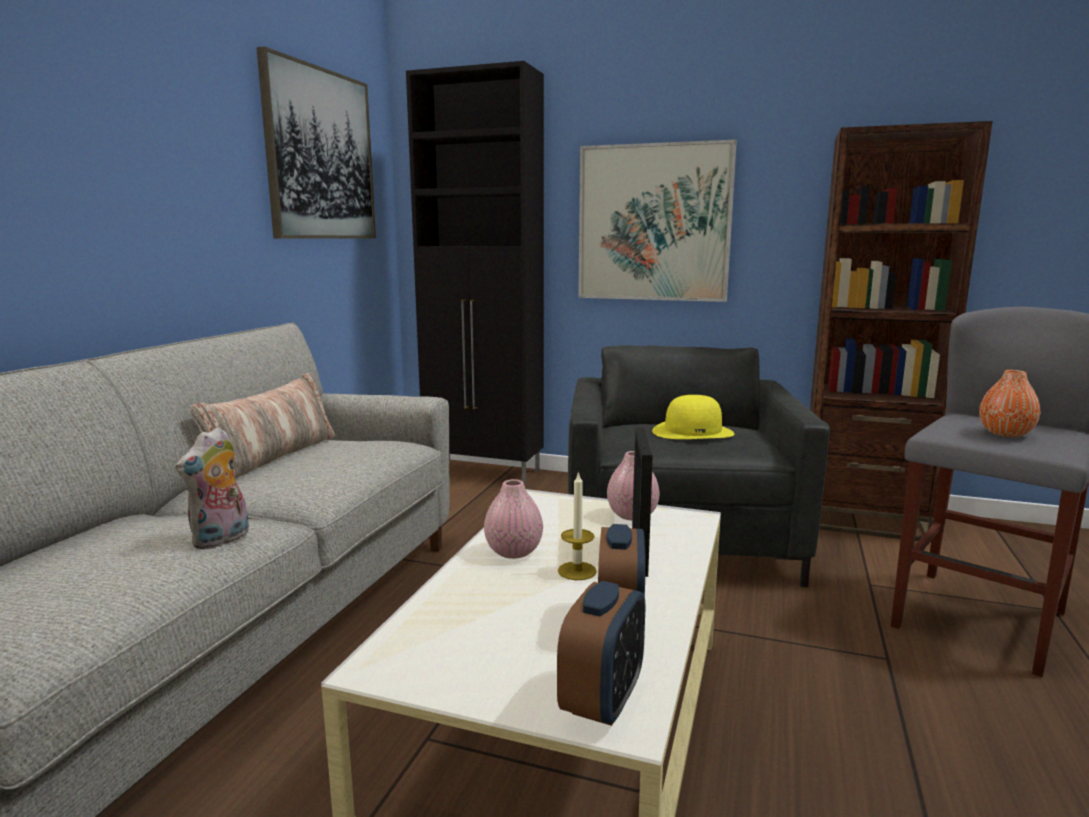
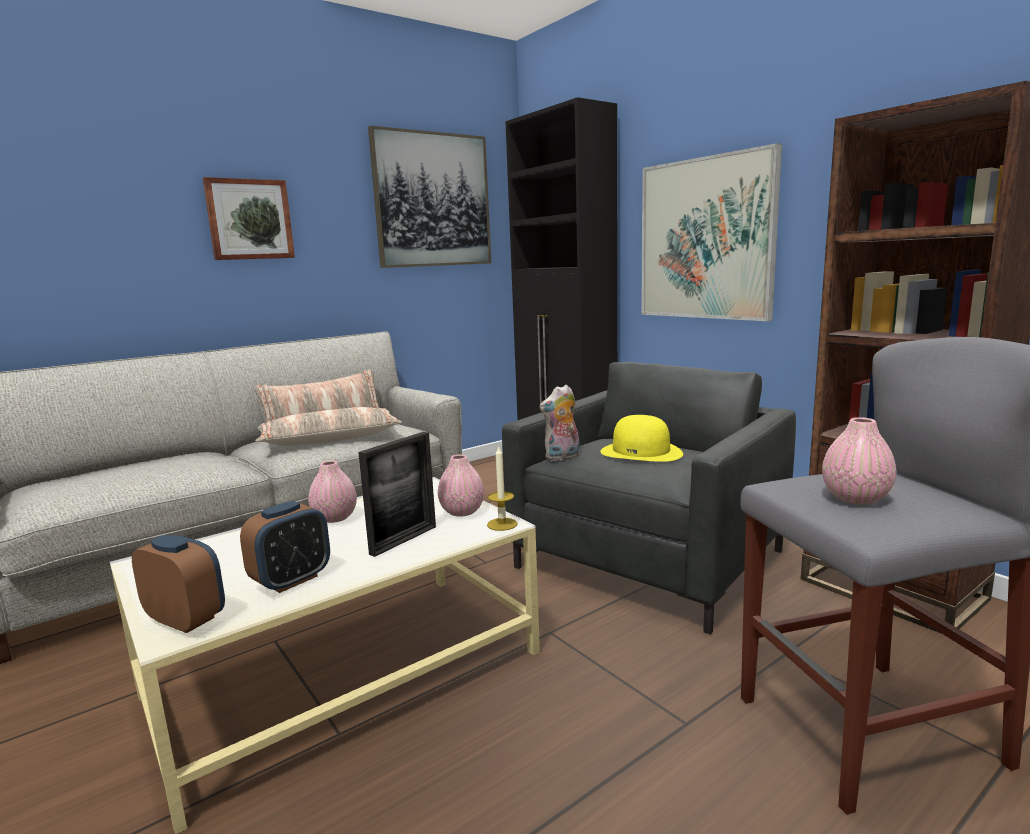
camera: 35 degrees right, 0 degrees up
(125, 157) = (249, 219): none -> picture
(222, 540) = (196, 472): plush toy -> plush toy (562, 457)
(329, 468) = (330, 439): none -> pillow
(577, 571) = (342, 540): candle -> candle (502, 524)
(602, 700) = (186, 619): alarm clock -> alarm clock turned 120 degrees counterclockwise
(1005, 433) = (855, 498): orange vase -> pink vase

